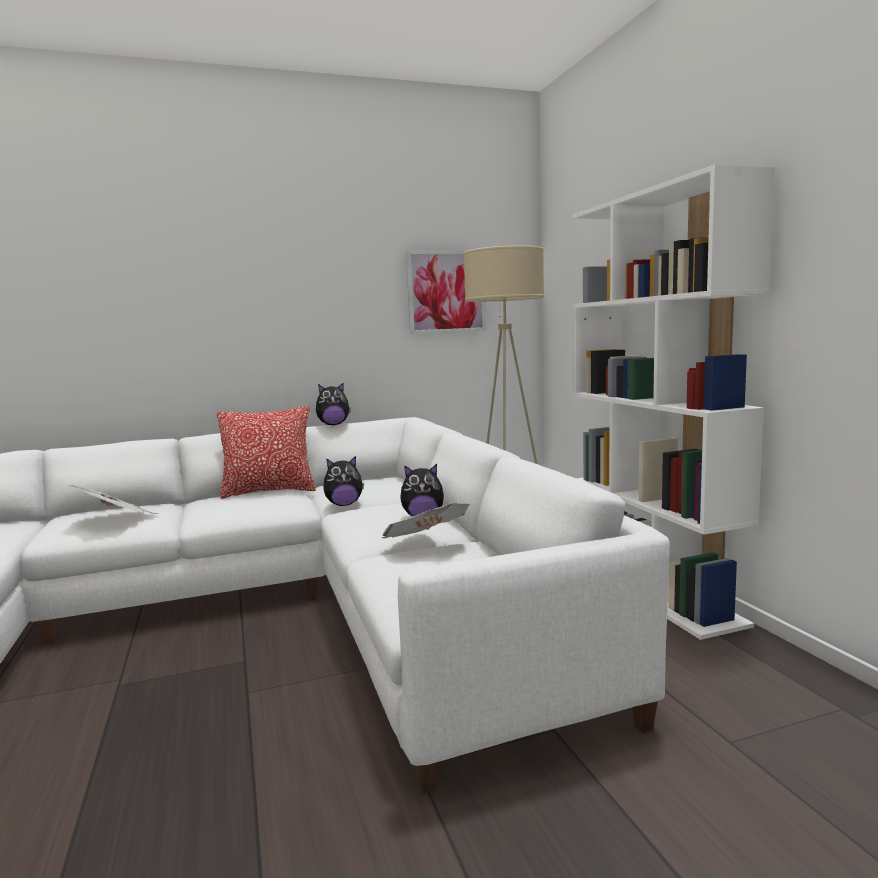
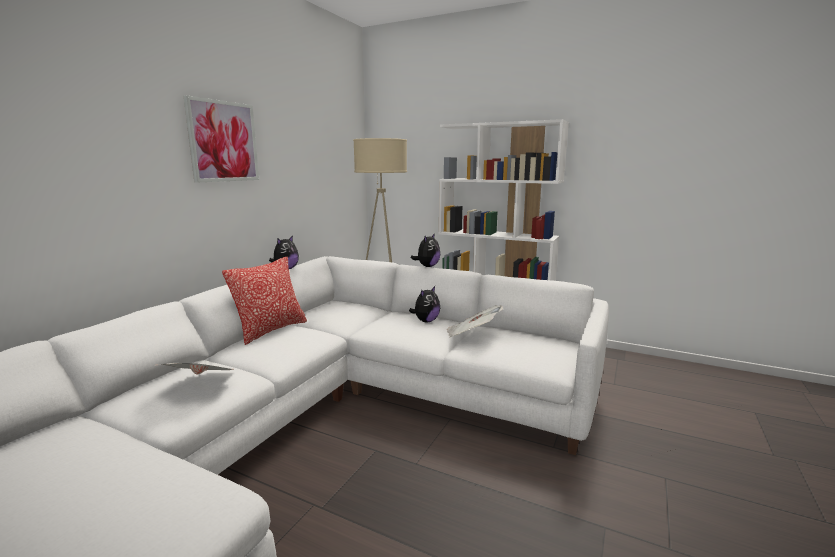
camera: 45 degrees left, 5 degrees up
(344, 504) = (350, 326): plush toy -> plush toy (427, 266)
(446, 292) = (324, 163): picture -> picture (223, 141)

